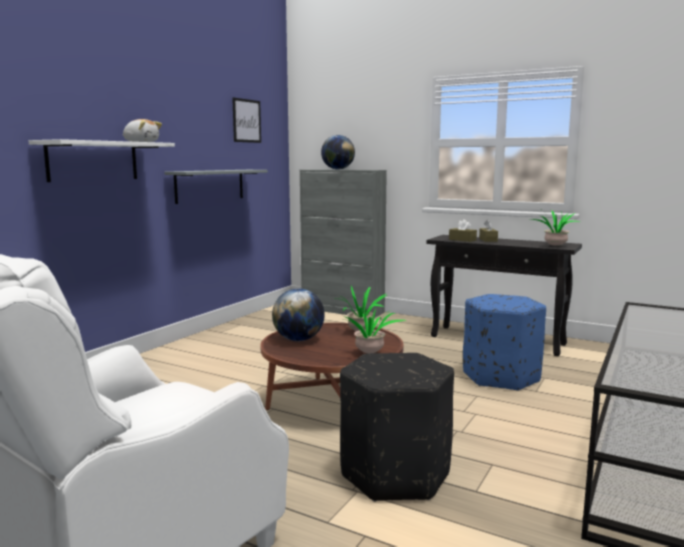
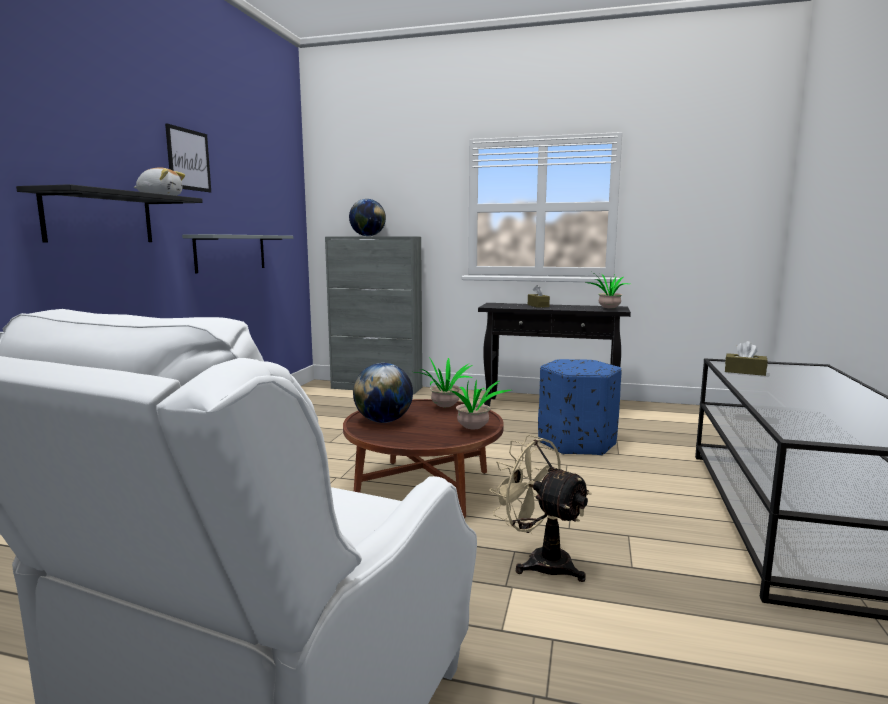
camera: 15 degrees left, 0 degrees up
(93, 161) = (99, 218): white shelf -> black shelf
(246, 121) = (265, 180): picture -> picture (188, 159)
(394, 475) = (540, 561): black ottoman -> beige fan
(462, 240) = (514, 306): brown tissue box -> brown tissue box (744, 372)

